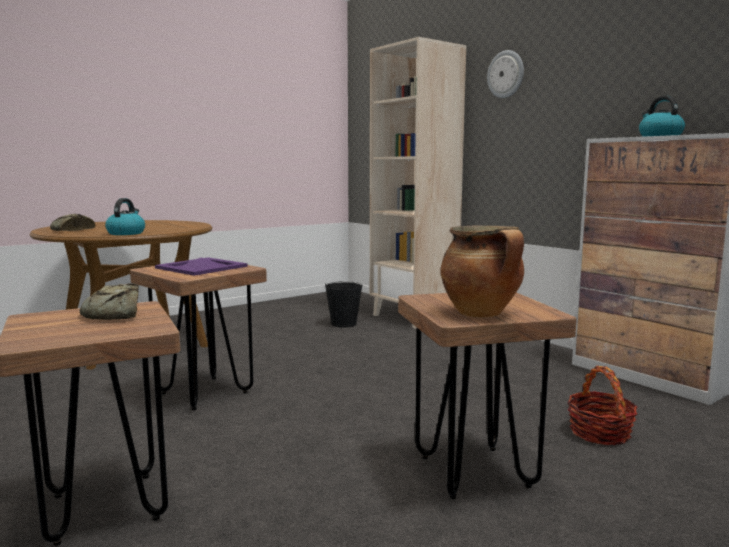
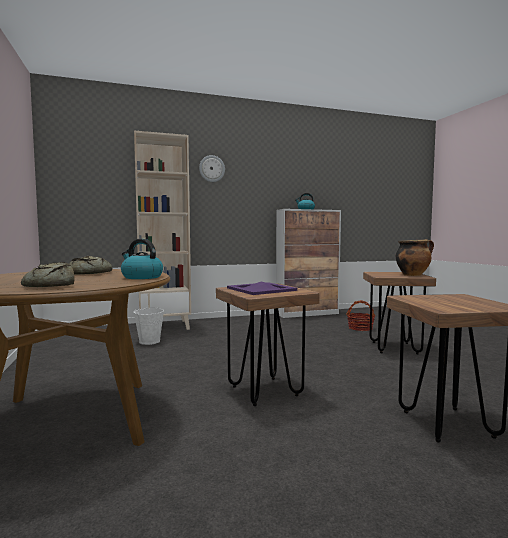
camera: 70 degrees left, 5 degrees down
(114, 314) = (429, 299): bread -> bread (88, 273)
(343, 324) = (149, 341): black bucket -> white bucket

